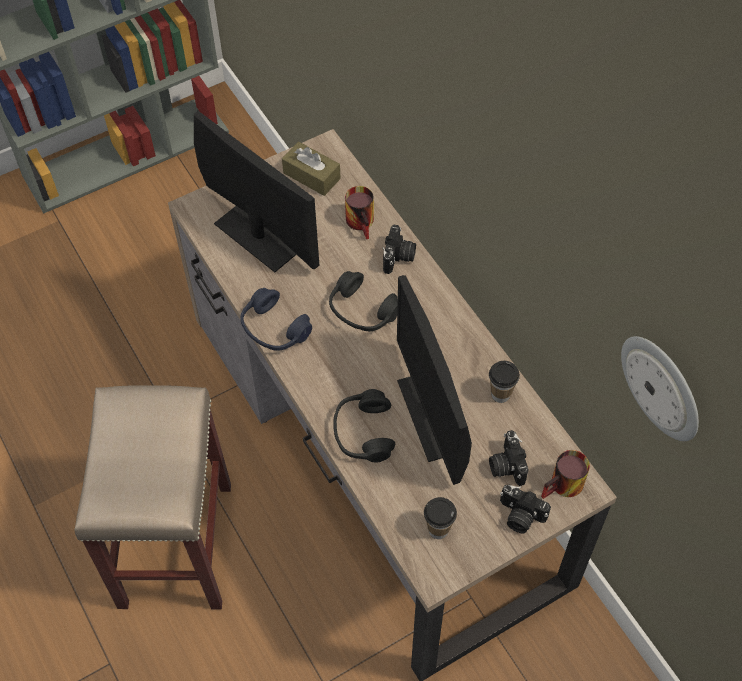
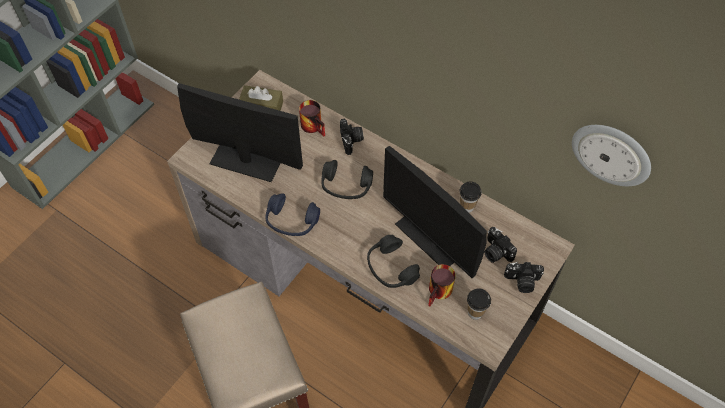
camera: 25 degrees left, 0 degrees up
(564, 488) = (540, 251): mug -> mug (440, 293)

